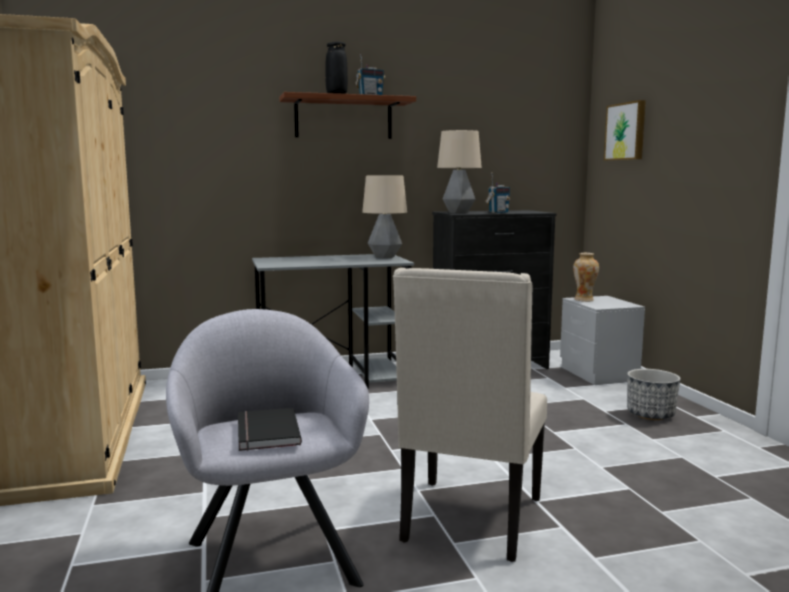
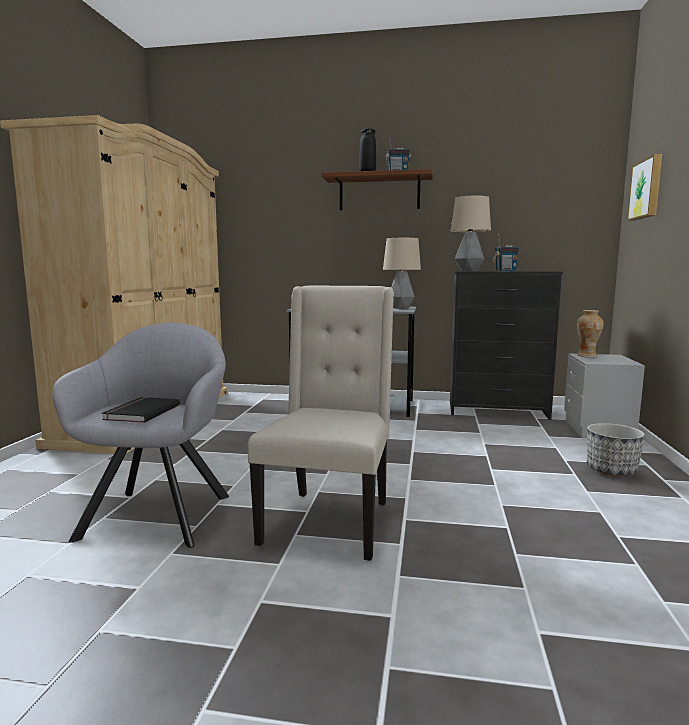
camera: 25 degrees right, 0 degrees up
(470, 521) = (329, 521): beige chair -> beige chair turned 150 degrees clockwise

